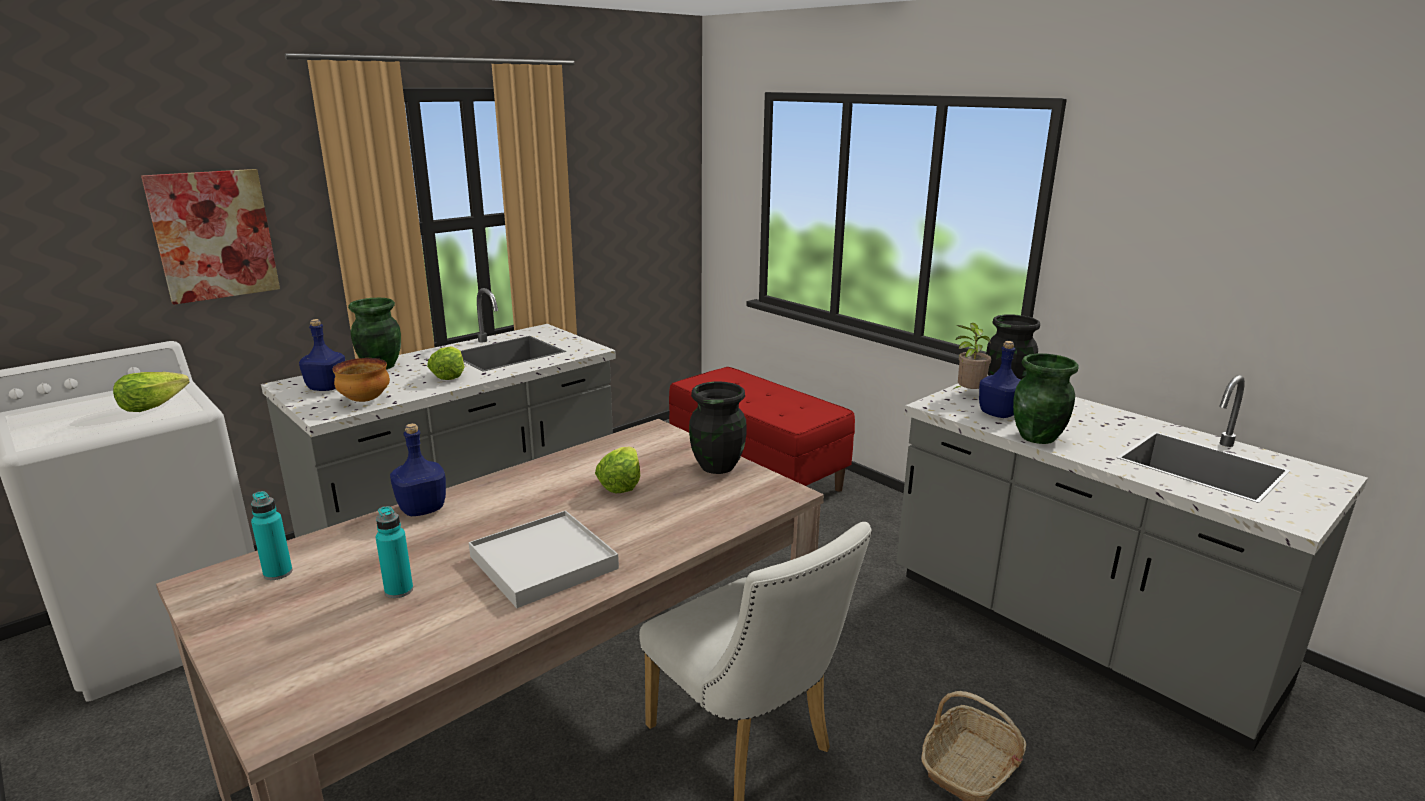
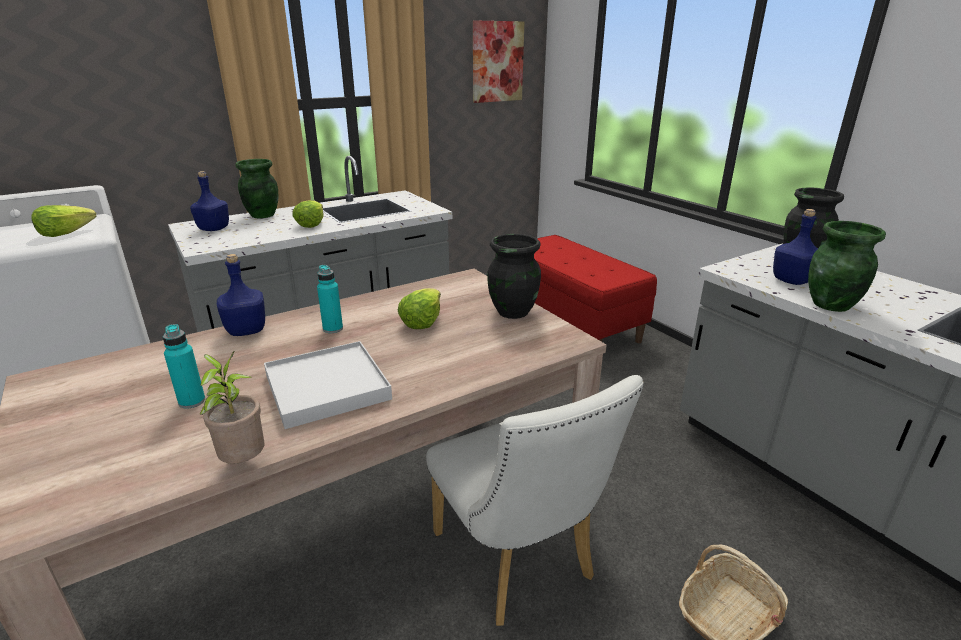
camera: 10 degrees right, 5 degrees up
(214, 235) = (129, 100): picture -> picture (497, 62)
(278, 573) = (103, 376): turquoise bottle -> turquoise bottle (333, 329)
(364, 400) = (236, 239): bowl -> none
(968, 394) = (762, 262): potted plant -> potted plant (243, 462)

